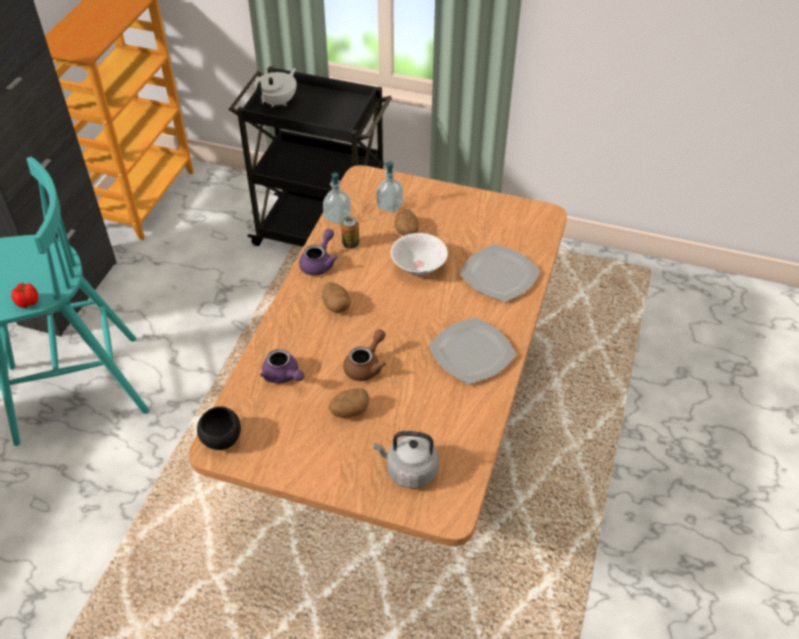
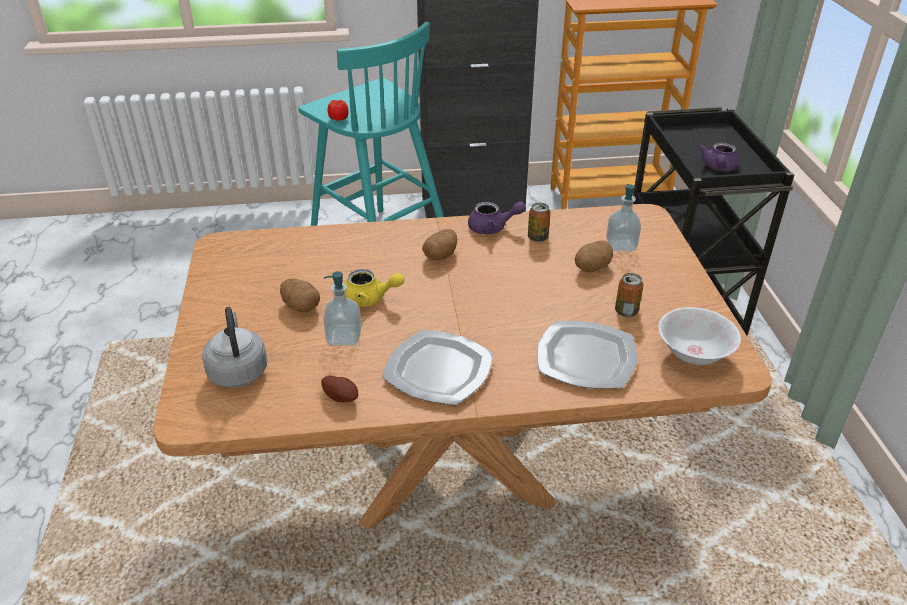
camera: 65 degrees right, 10 degrees down
(221, 439) = (231, 244): black bowl -> none
(278, 102) = (695, 134): white teapot -> none
(283, 376) = (325, 253): purple teapot -> purple teapot (718, 168)
(337, 217) = (569, 218): soap dispenser -> soap dispenser (344, 337)
(366, 365) = (369, 299): brown teapot -> yellow teapot
(419, 267) = (544, 292): white bowl -> white bowl (694, 354)
(464, 236) = (626, 311): none -> can
(472, 414) = (341, 397): none -> potato

